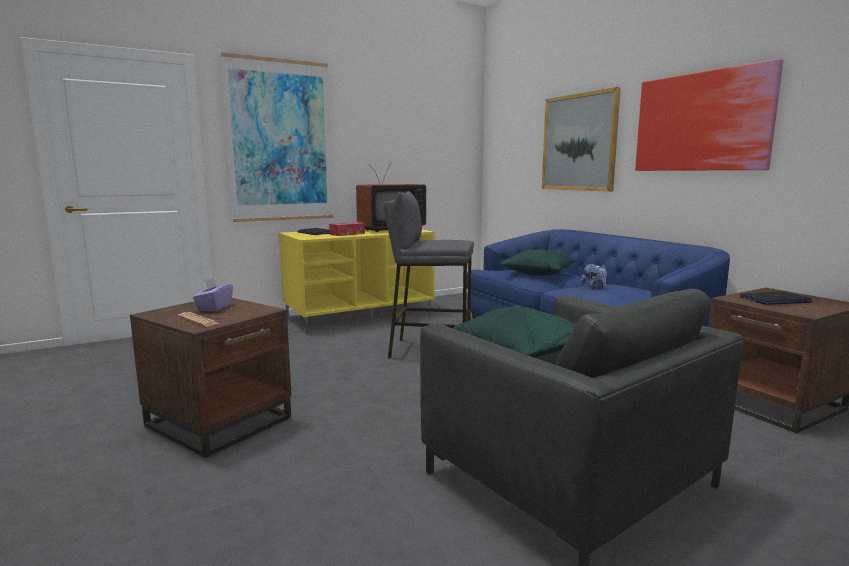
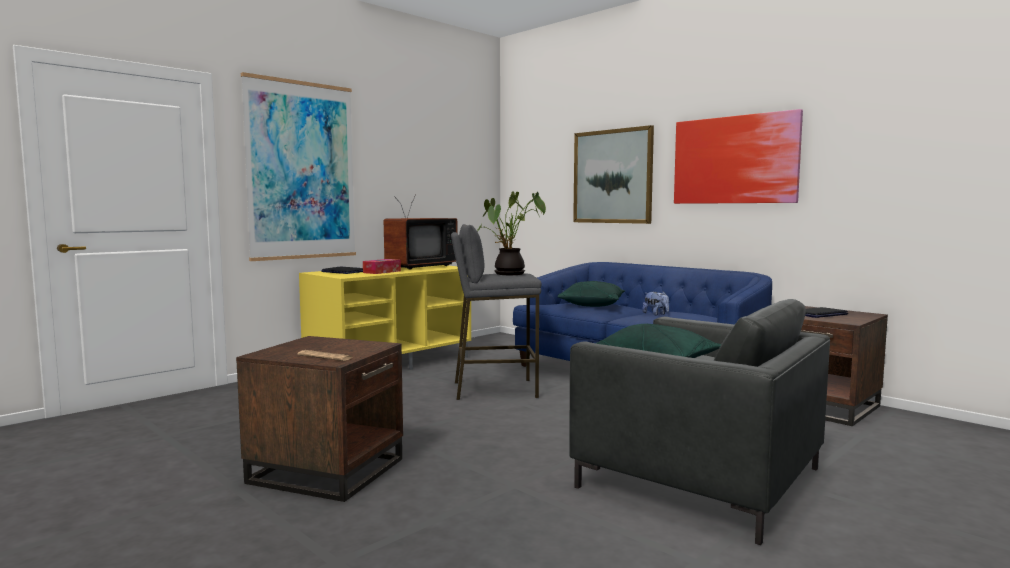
camera: 15 degrees left, 5 degrees down
(214, 307) = (321, 346): purple tissue box -> none
(444, 241) = (509, 274): none -> potted plant

